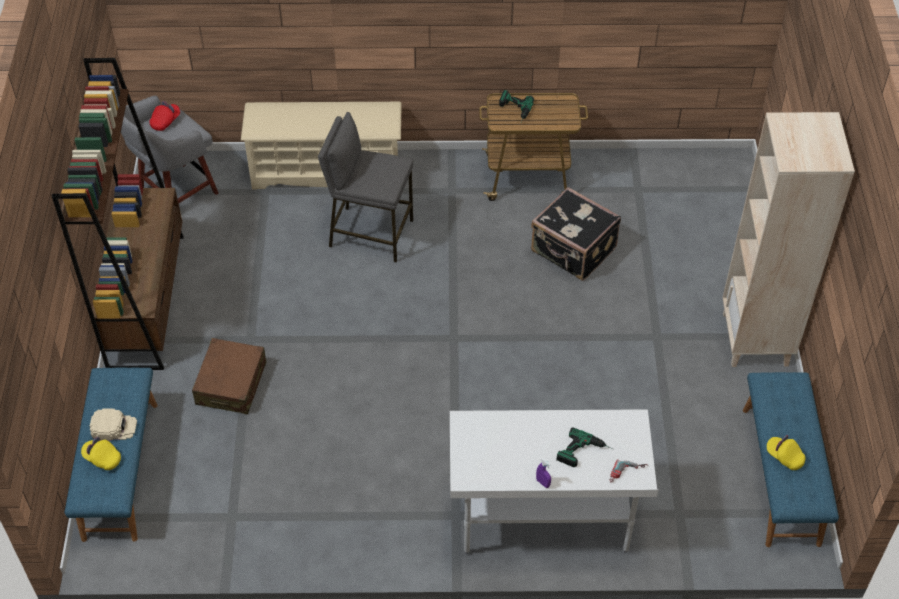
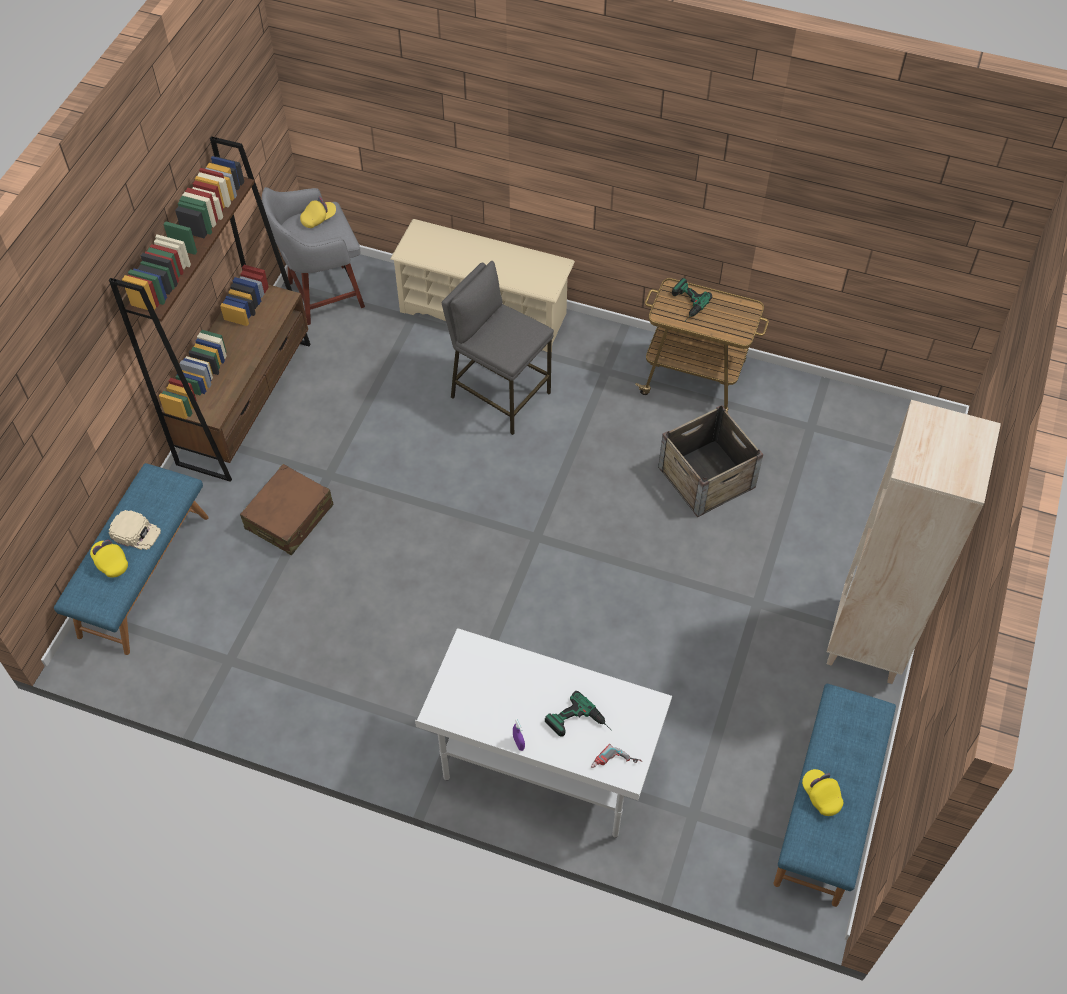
camera: 20 degrees right, 5 degrees up
(165, 121) = (318, 219): red cap -> yellow cap
(573, 251) = (707, 477): black suitcase -> crate

